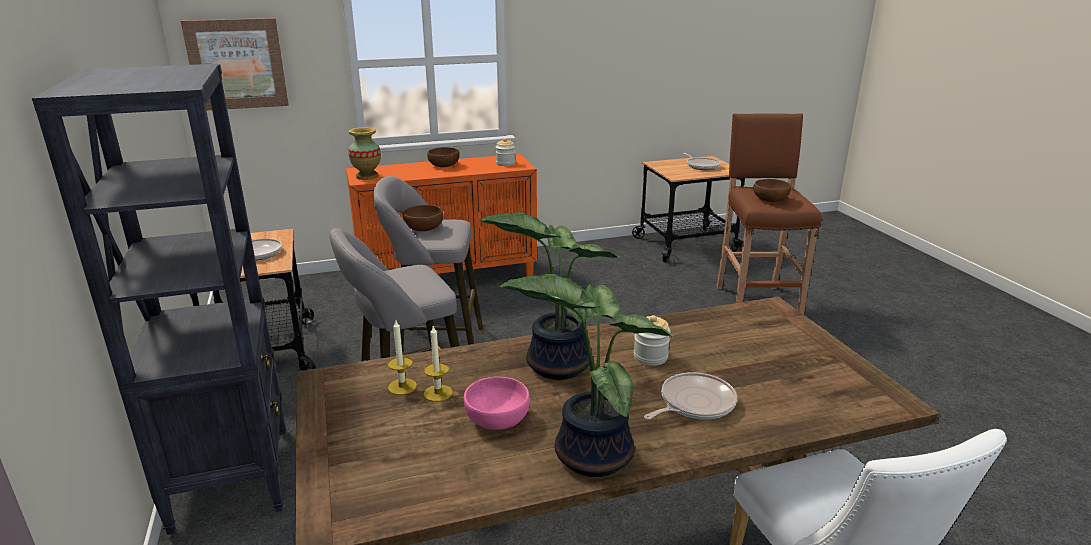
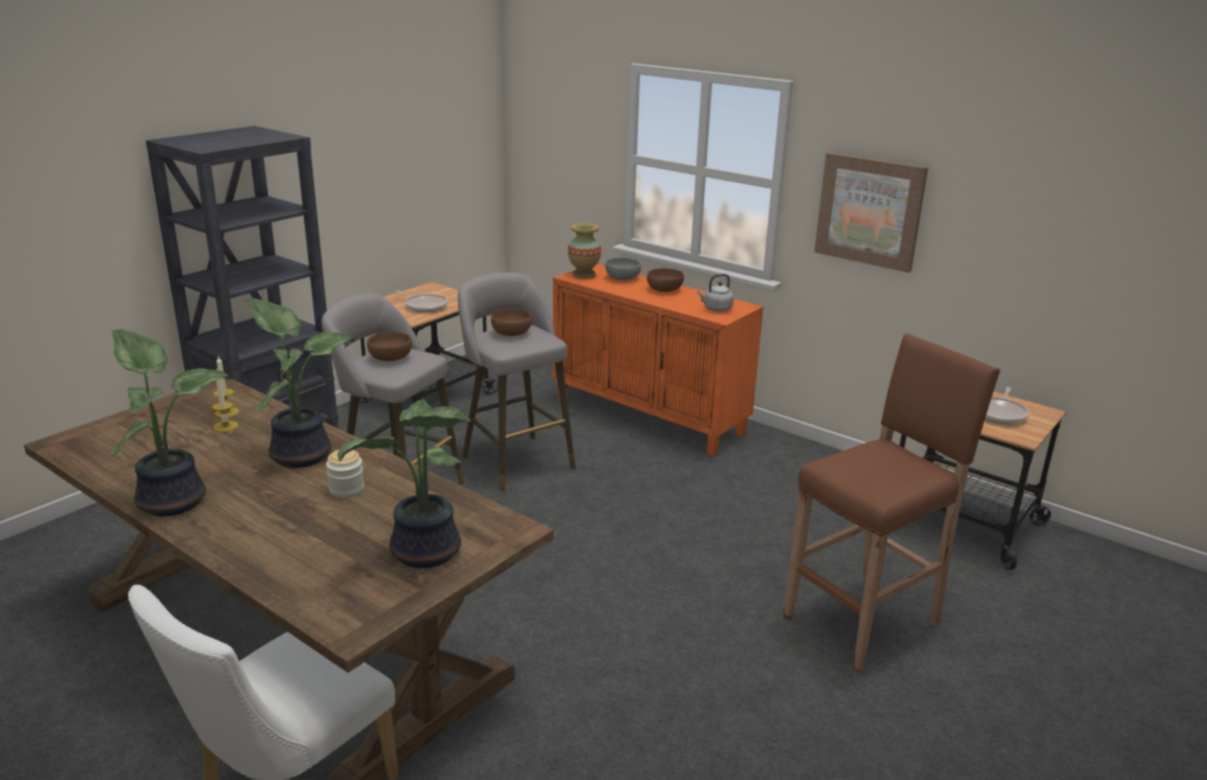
camera: 55 degrees right, 0 degrees up
(237, 64) = (543, 138): picture -> picture (870, 211)
(397, 169) = (622, 278): none -> grey bowl
(497, 419) = (201, 456): pink bowl -> none
(505, 163) = (716, 309): jar -> grey kettle
(694, 403) = (276, 526): frying pan -> none
(770, 199) = (863, 468): brown bowl -> brown bowl (391, 358)
(789, 348) = (424, 554): none -> potted plant

